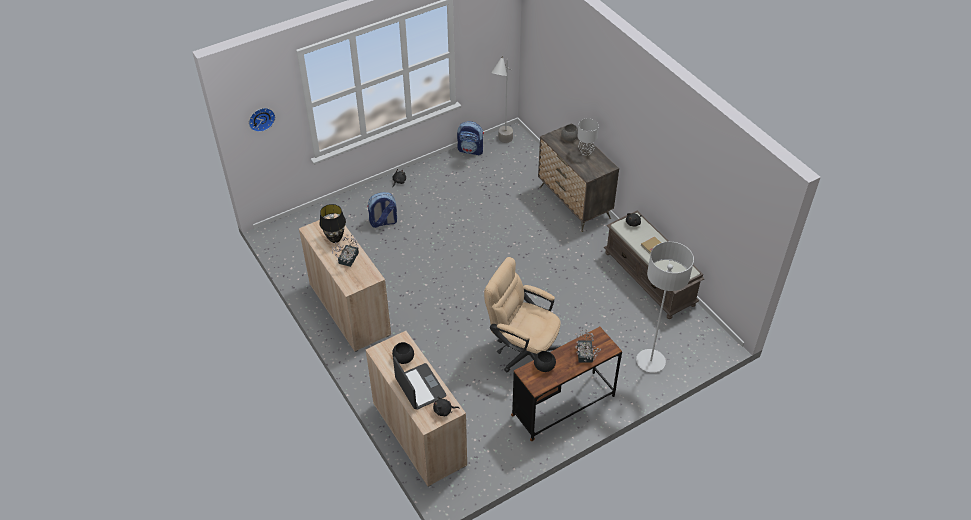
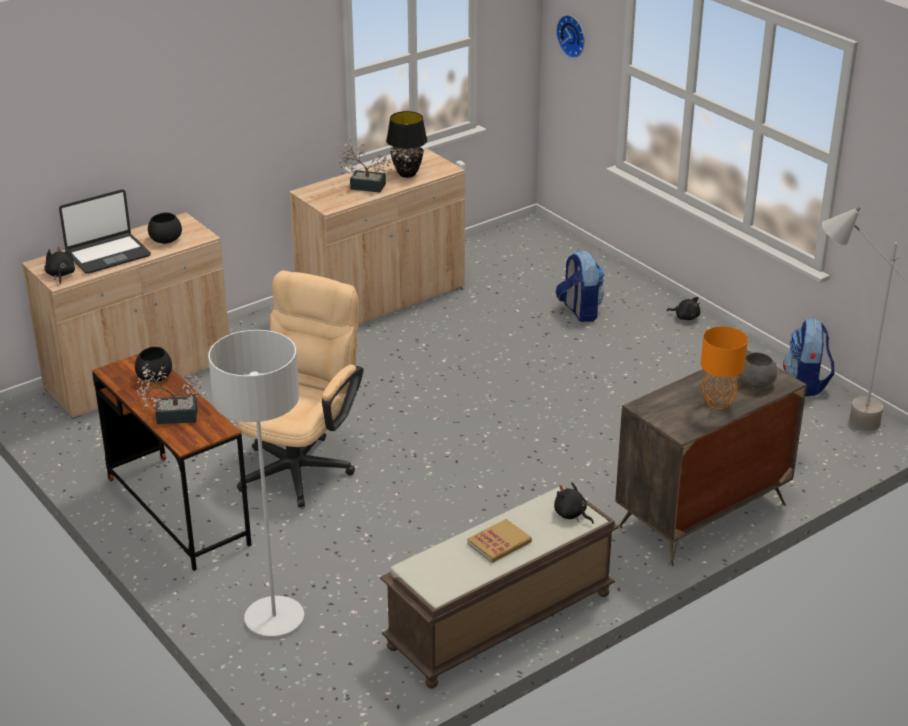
camera: 85 degrees right, 15 degrees down
(586, 152) = (718, 403): grey table lamp -> orange table lamp

